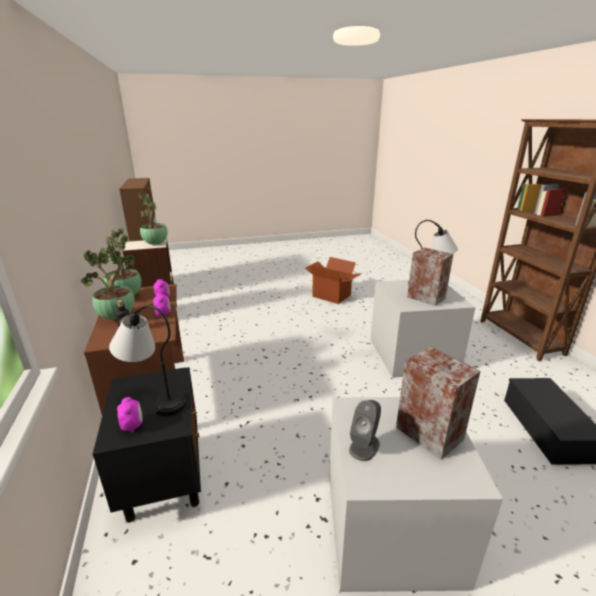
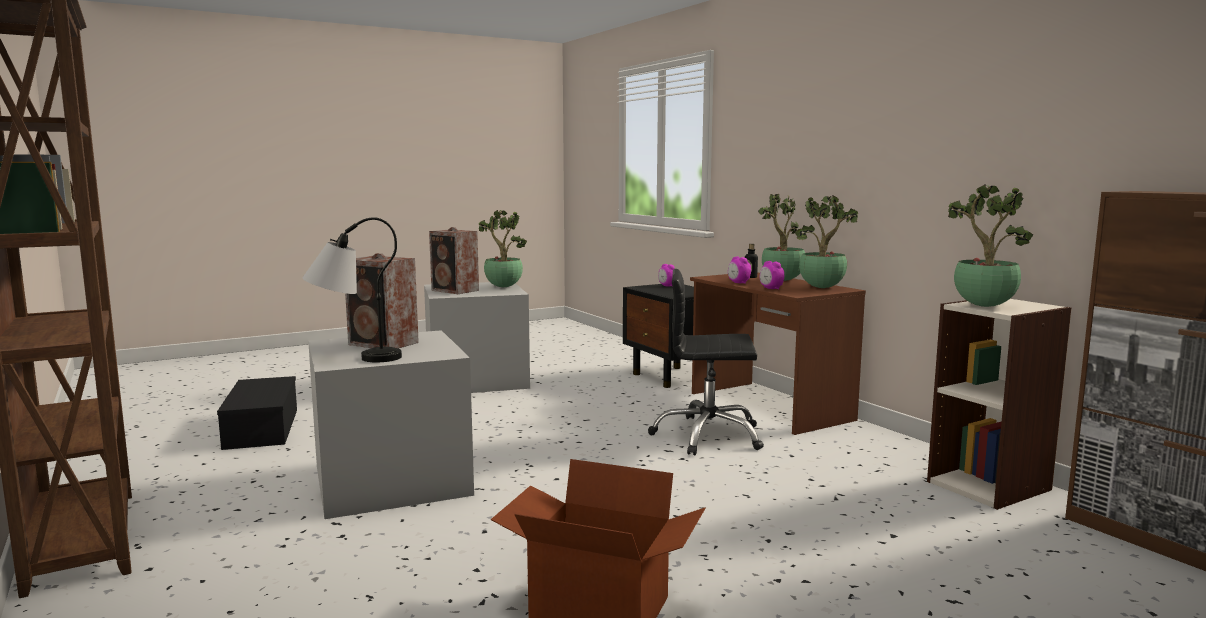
camera: 165 degrees right, 15 degrees down
(154, 399) = (672, 290): table lamp -> none
(232, 367) = (708, 436): none -> black office chair
(364, 446) = (502, 287): grey speaker -> potted plant

